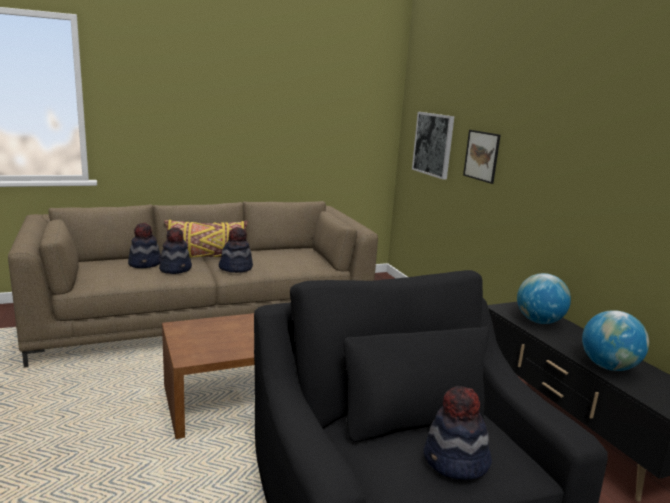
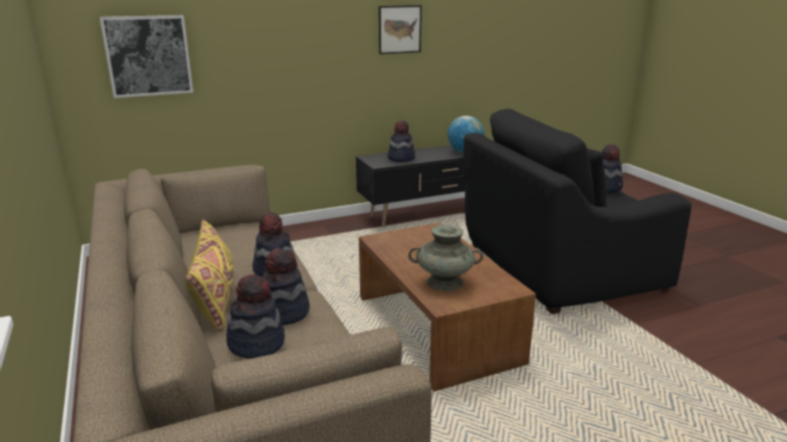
camera: 90 degrees left, 5 degrees up
(215, 330) = (444, 282): none -> turquoise vase
(481, 156) = (248, 51): picture -> picture (399, 29)
(539, 321) = (401, 158): globe -> hat

